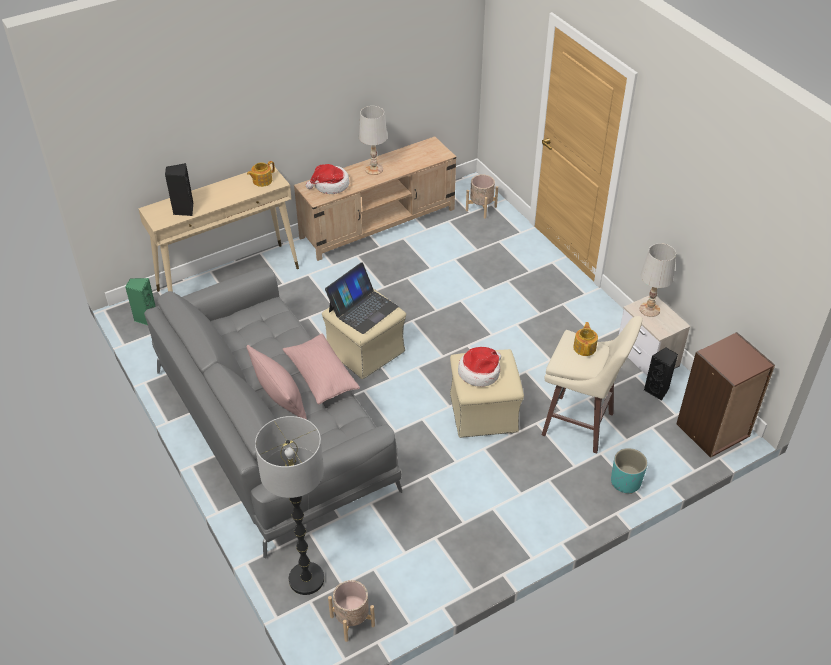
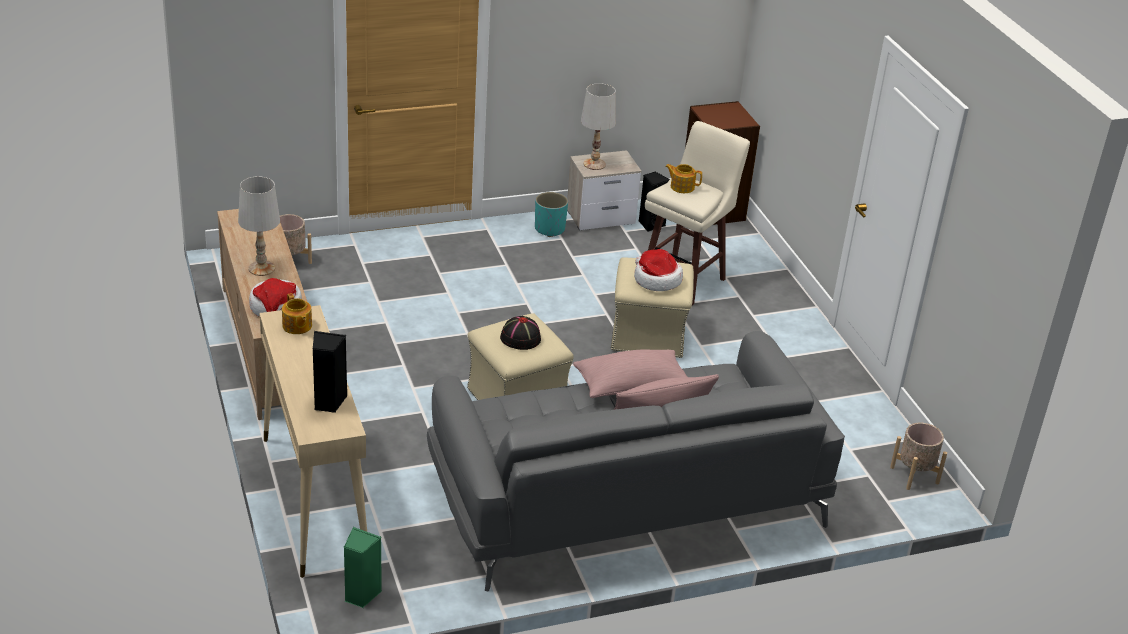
camera: 80 degrees left, 10 degrees down
(306, 579) = (858, 500): floor lamp -> none
(362, 309) = (520, 338): laptop -> black hat
(625, 482) = (765, 272): turquoise planter -> turquoise planter (549, 229)

